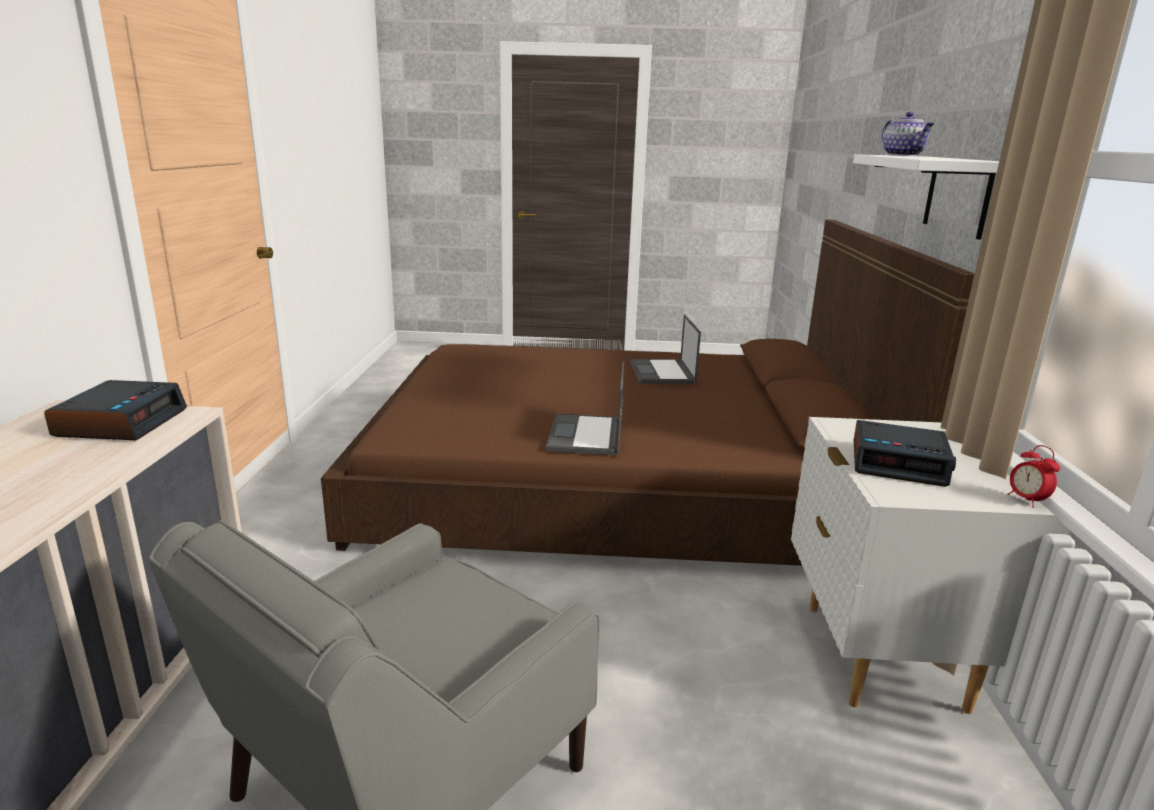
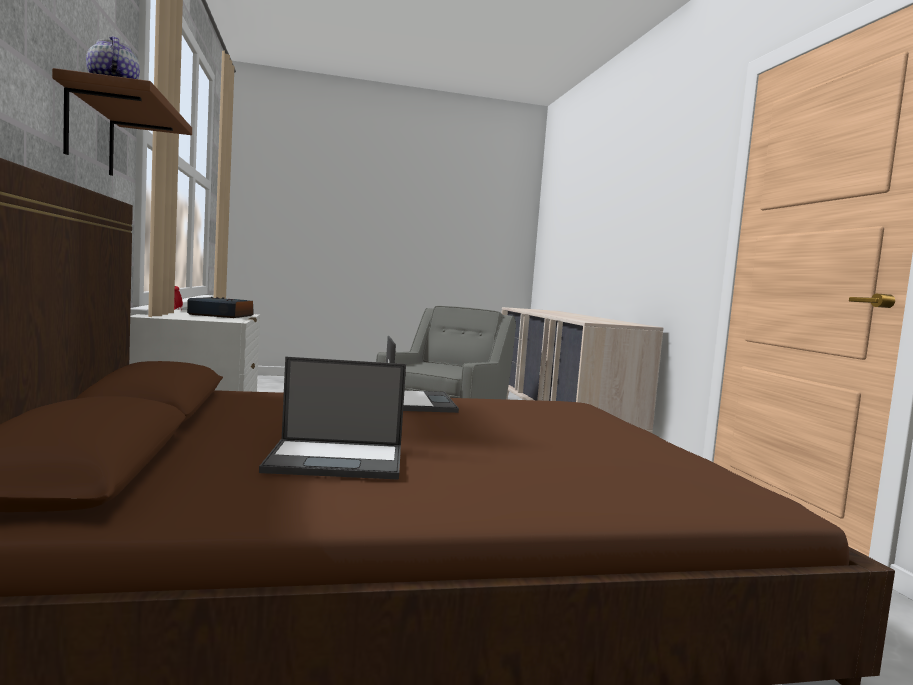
camera: 165 degrees right, 15 degrees down
(121, 422) = (606, 322): alarm clock -> none
(662, 373) = (338, 460): laptop -> laptop turned 105 degrees clockwise
(957, 195) = (89, 131): white shelf -> brown shelf

